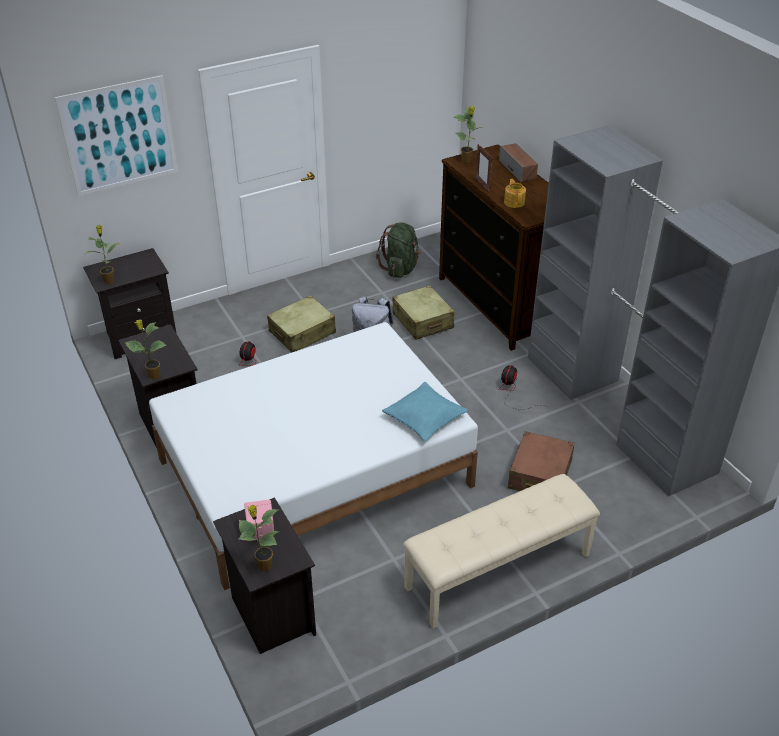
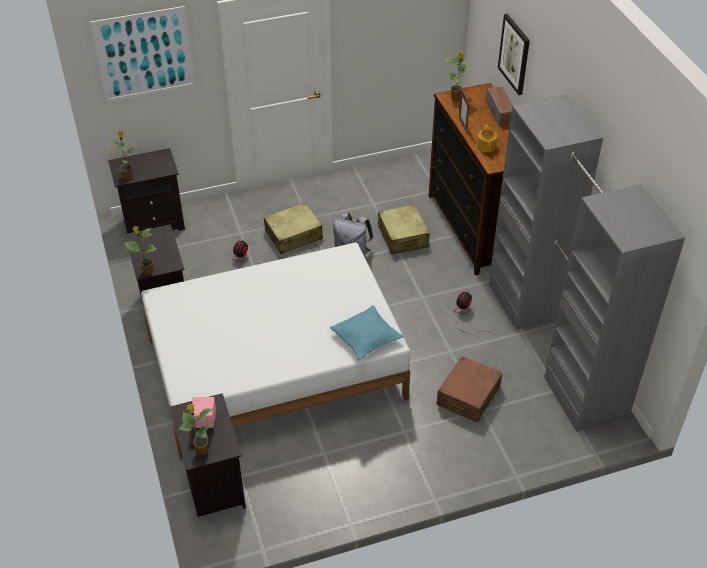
camera: 10 degrees right, 5 degrees up
(400, 268) = (396, 181): green backpack -> none
(498, 572) = (408, 477): beige bench -> none
(529, 103) = (514, 54): none -> picture

